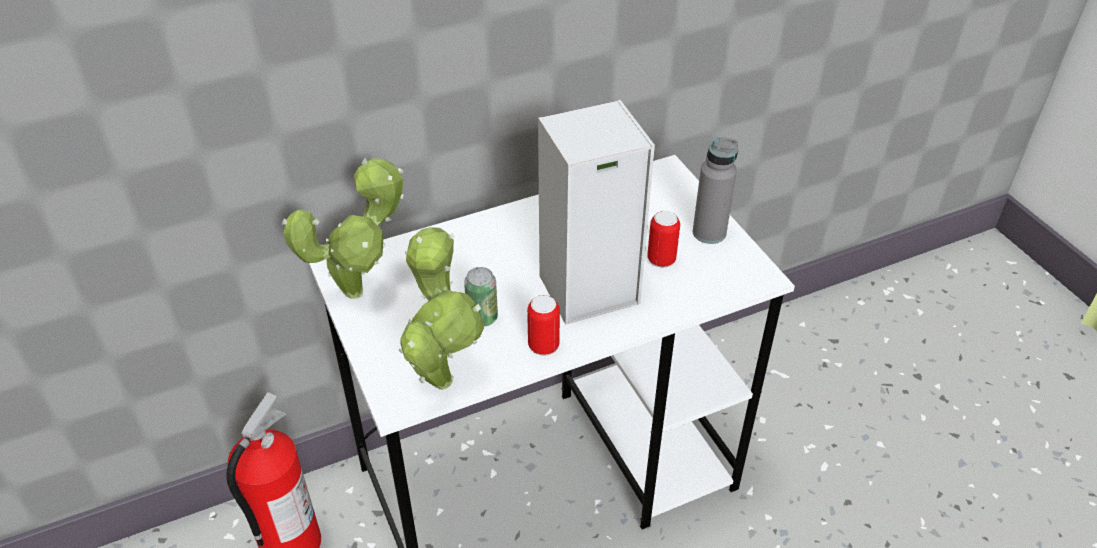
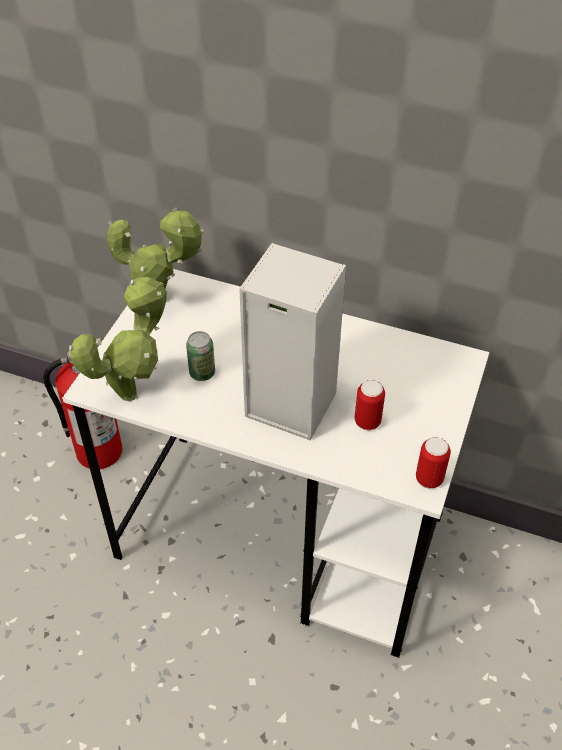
camera: 45 degrees right, 5 degrees up
(543, 346) = (213, 419): can -> can (429, 478)
(709, 233) = (430, 428): grey bottle -> none

